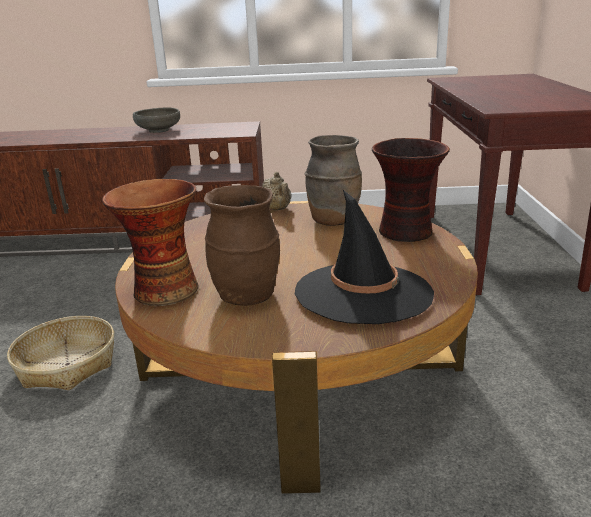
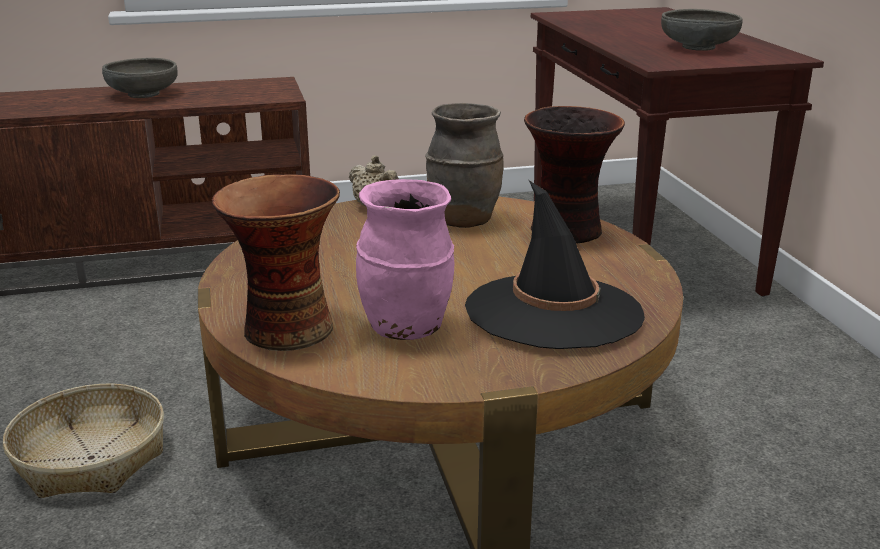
camera: 15 degrees left, 0 degrees up
(247, 297) = (407, 328): brown vase -> pink vase
(537, 98) = (698, 47): none -> grey bowl

